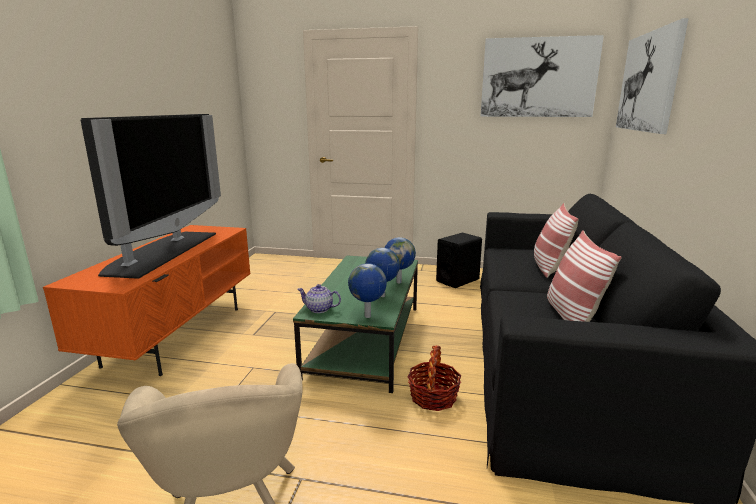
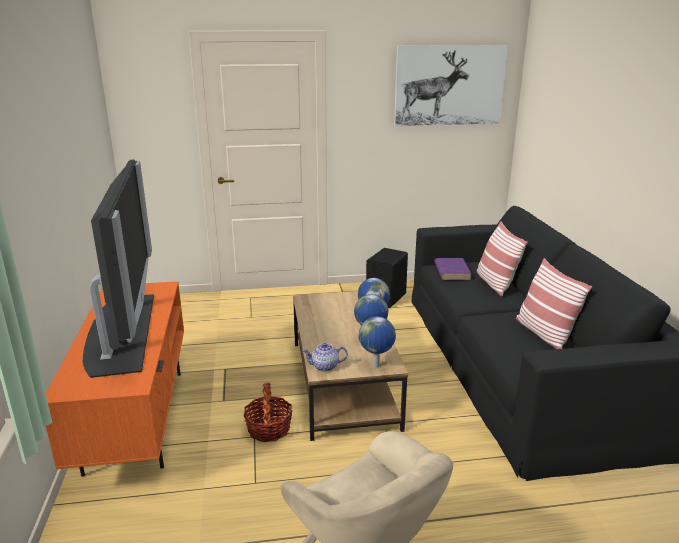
camera: 20 degrees left, 5 degrees up
(366, 340) = (343, 382): green coffee table -> brown coffee table
(433, 397) = (440, 427): basket -> basket (269, 429)
(509, 253) = (451, 271): none -> purple book
(648, 82) = (561, 104): picture -> none

